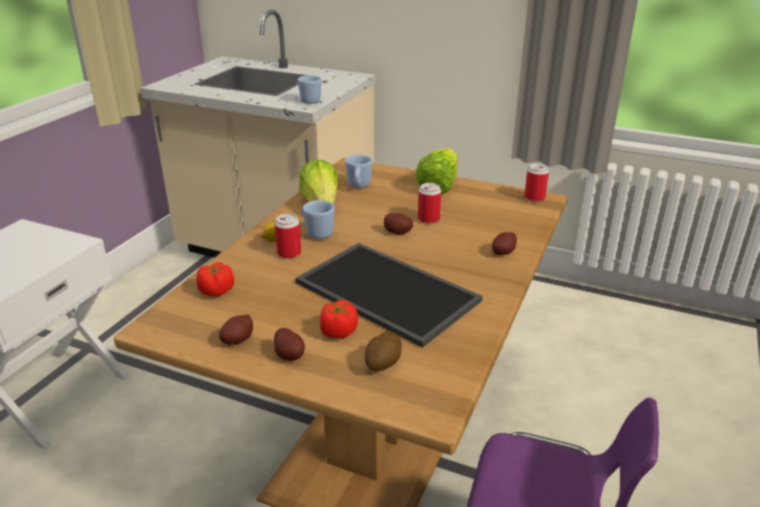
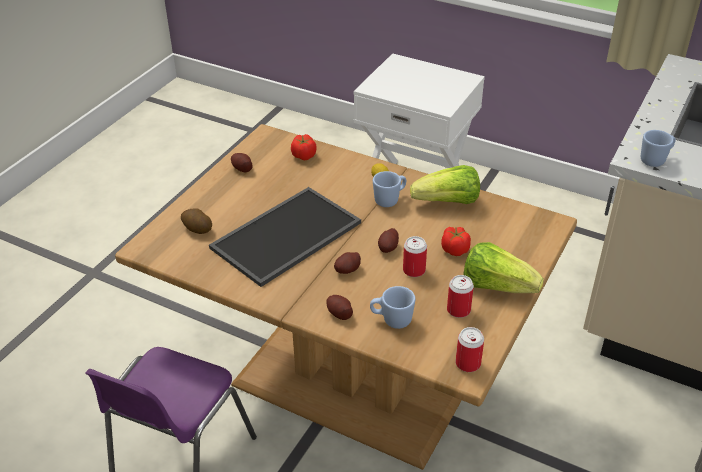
camera: 95 degrees right, 10 degrees up
(289, 253) = (355, 186): can -> can (458, 310)
(290, 355) = (219, 190): potato -> potato (347, 270)
(338, 332) = (239, 210): tomato -> tomato (454, 250)
(358, 186) = (492, 227): blue mug -> blue mug (391, 320)

